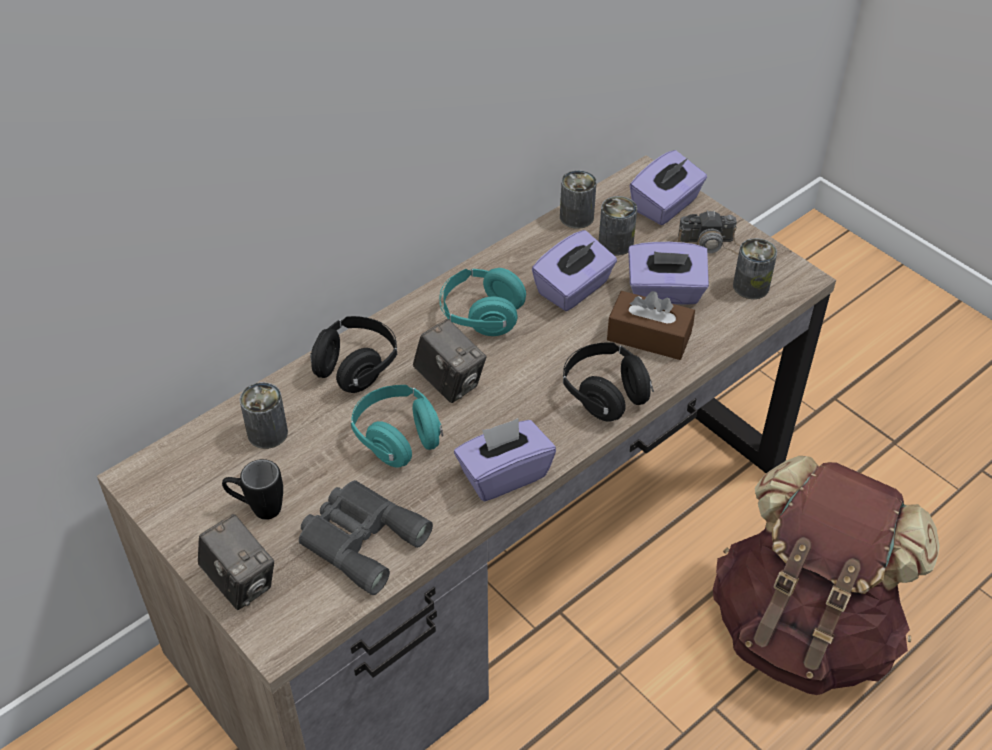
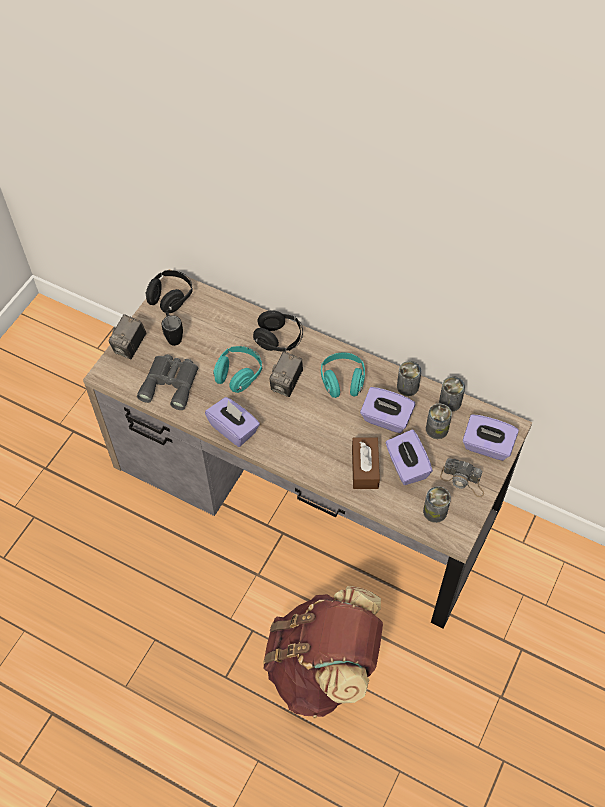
camera: 70 degrees right, 10 degrees up
(267, 433) = (220, 321): can -> can (407, 386)
(604, 394) = (309, 458): black headphones -> black headphones (171, 298)
(712, 244) = (463, 481): camera -> camera turned 45 degrees counterclockwise

